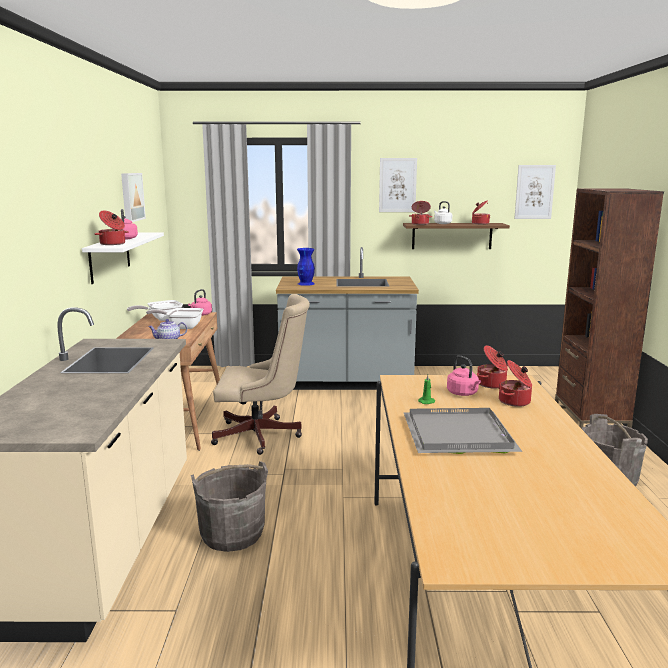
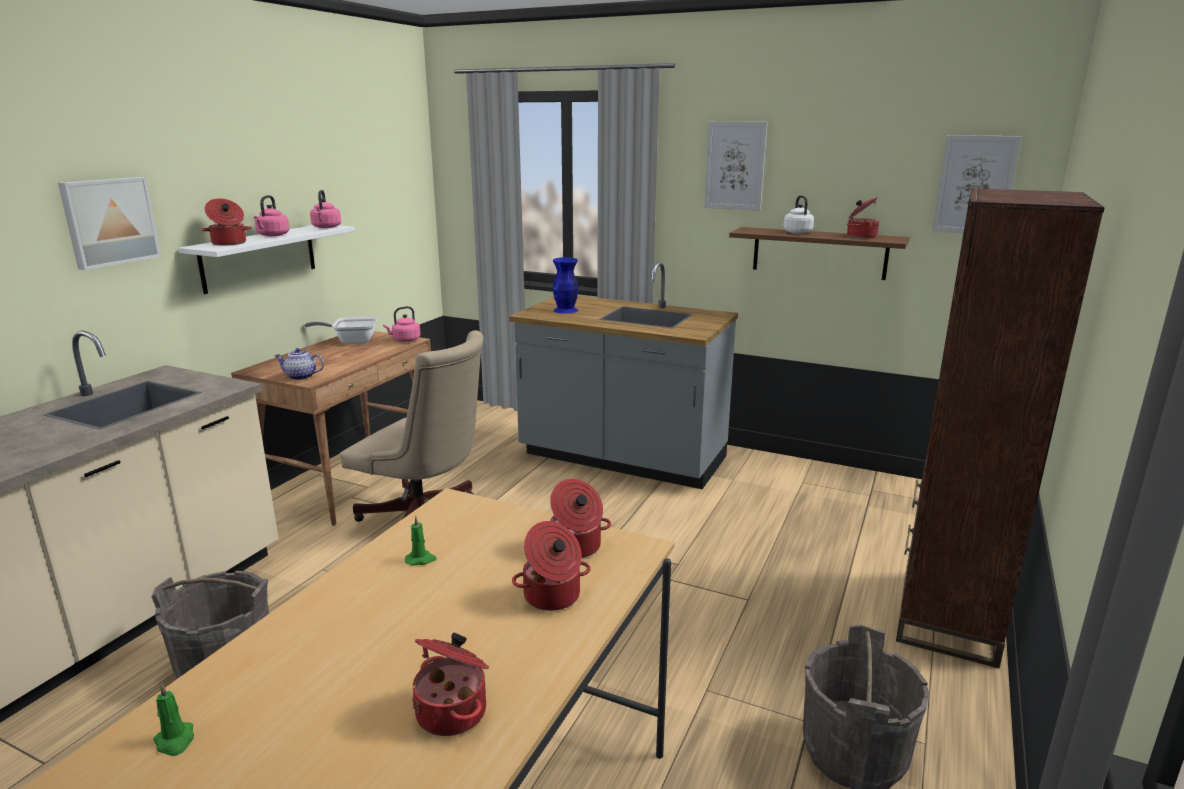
camera: 25 degrees right, 5 degrees up
(131, 197) = (326, 176): picture -> picture (109, 221)
(182, 327) = (351, 357): frying pan -> none
(420, 224) = (759, 231): cooking pot -> cooking pot (453, 711)
(446, 479) = (175, 741): none -> green candle
(460, 435) = (351, 648): grey tray -> none
(463, 393) = (500, 556): pink kettle -> pink kettle (326, 227)

